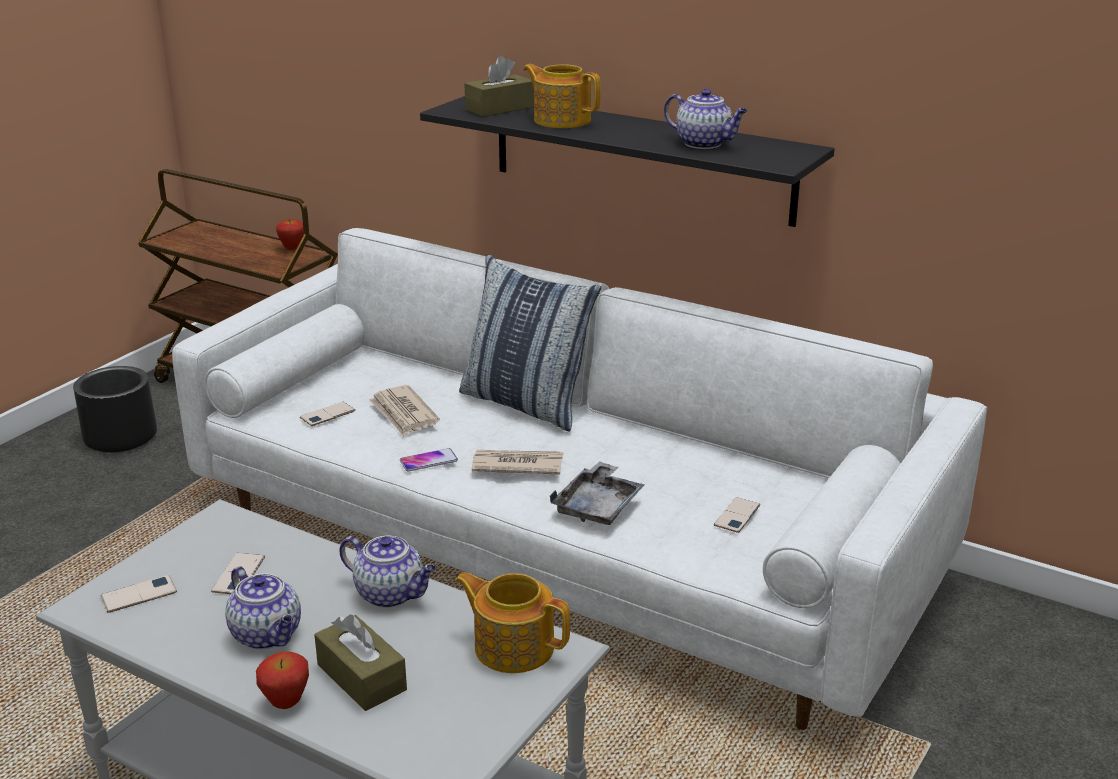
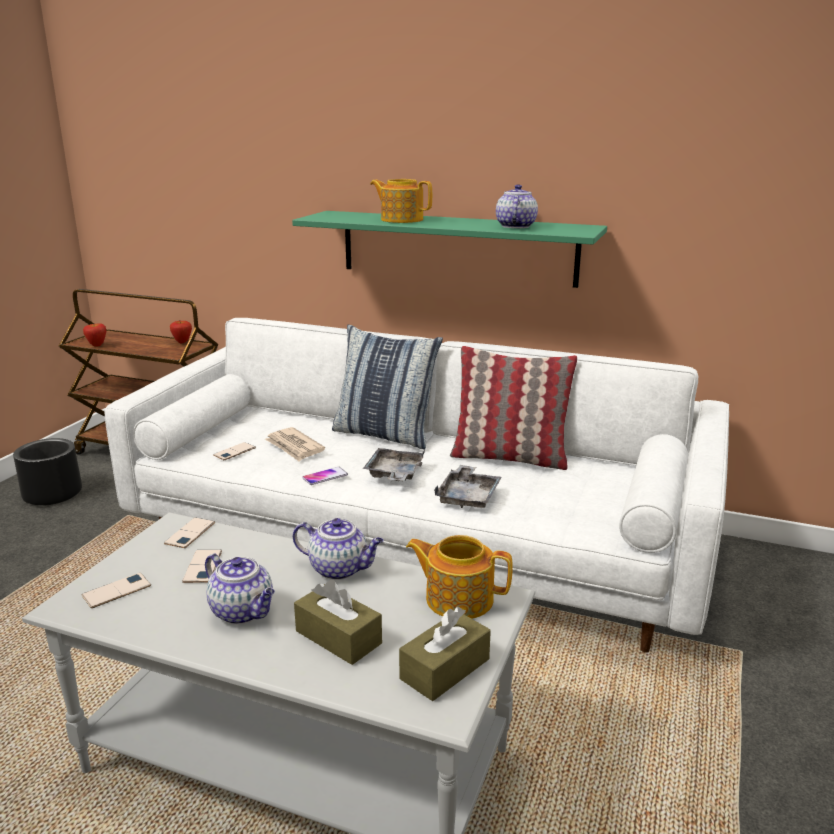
camera: 10 degrees left, 5 degrees down
(286, 703) = (278, 666): apple -> apple (97, 345)
(499, 108) = (351, 216): brown tissue box -> brown tissue box (445, 669)
(516, 465) = (394, 474): newspaper -> grey tray
(640, 157) = (457, 248): black shelf -> green shelf
(676, 453) = (509, 457): none -> pillow
(704, 144) = (515, 226): teapot -> teapot turned 105 degrees counterclockwise
(737, 515) = (573, 494): phone -> phone (190, 533)

